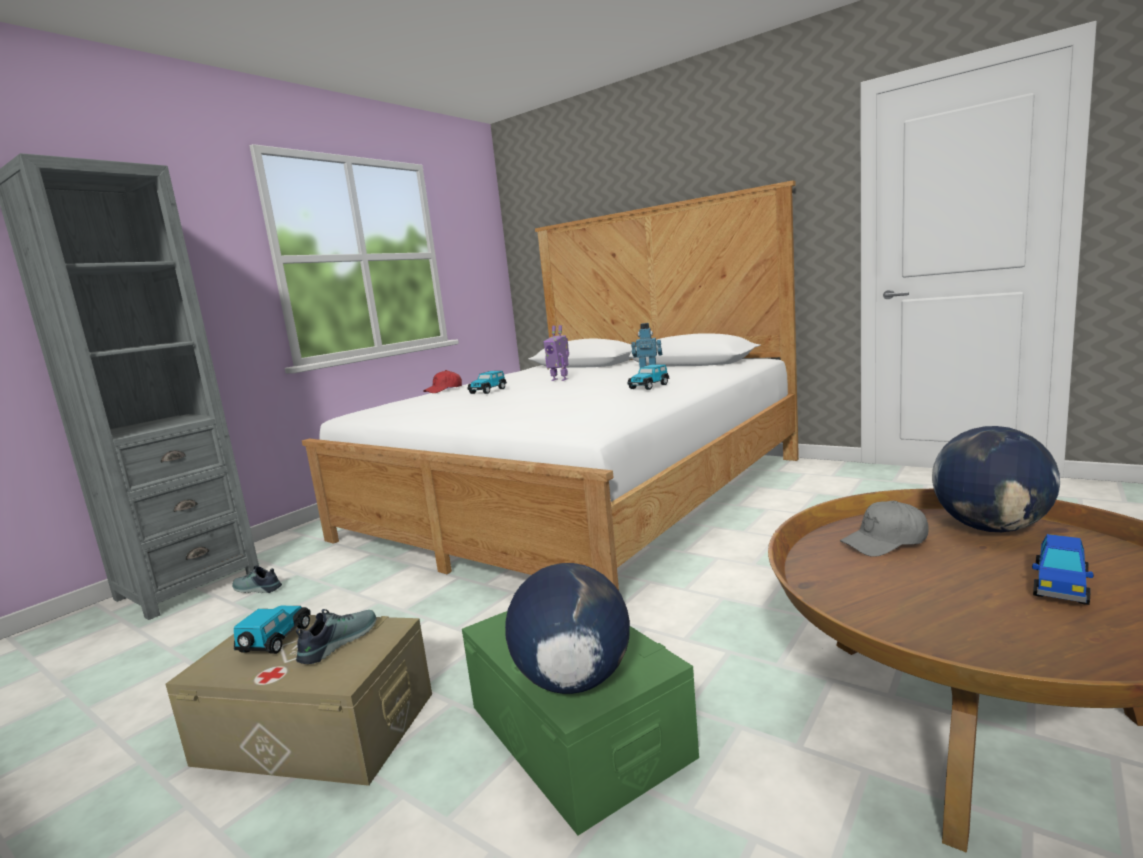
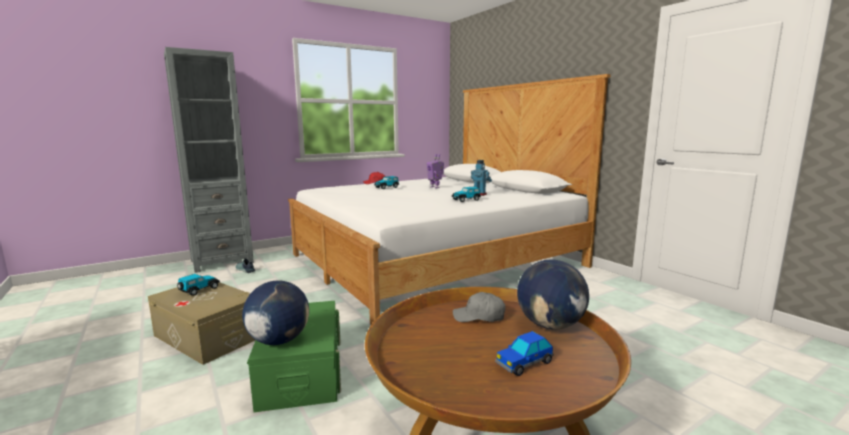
camera: 20 degrees right, 0 degrees up
(337, 642) = (217, 297): shoe -> none

